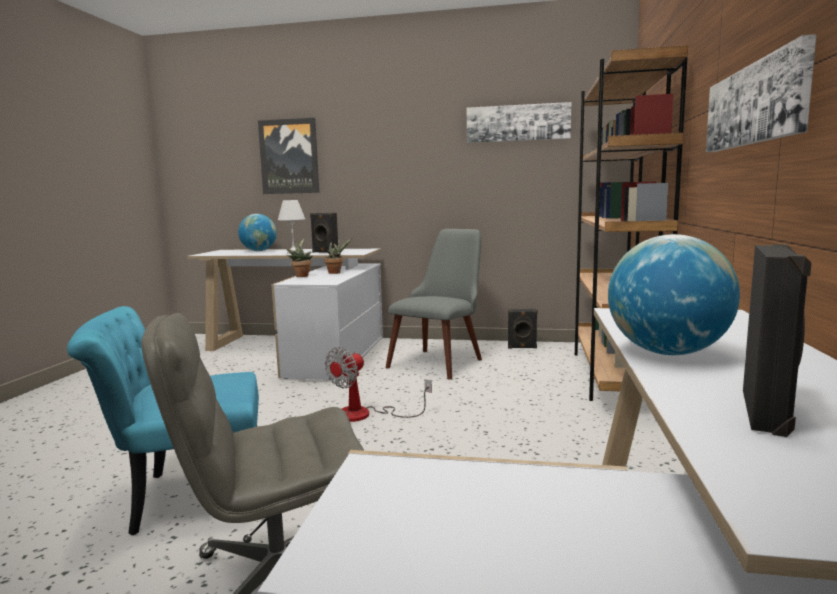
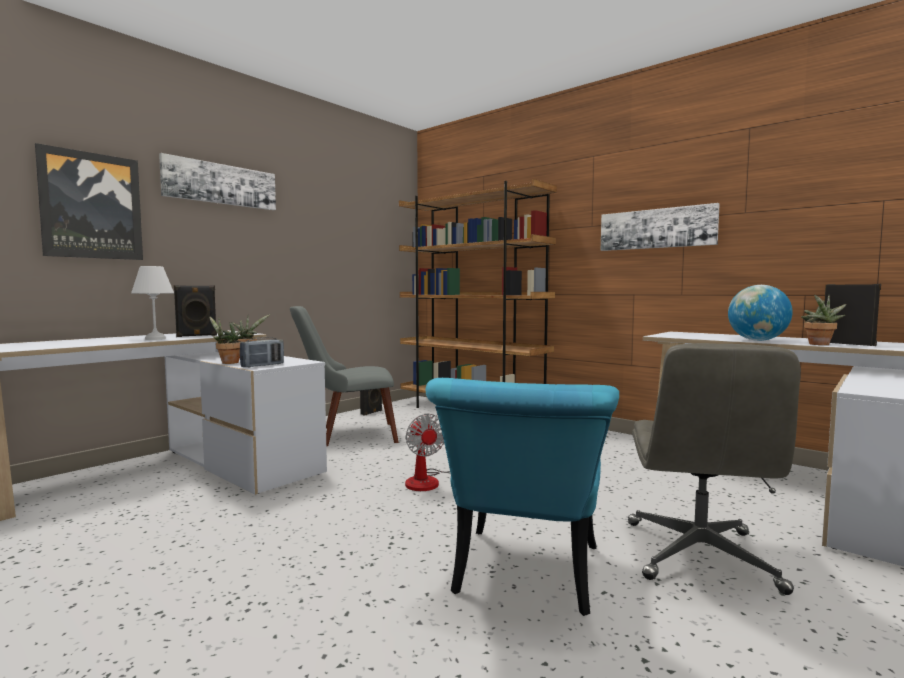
camera: 60 degrees left, 5 degrees down
(259, 251) = (63, 342): globe -> none
(296, 281) = (262, 365): none -> radio
(441, 360) = (347, 435): grey chair -> grey chair turned 75 degrees counterclockwise
(518, 123) = (349, 211): picture -> picture (221, 184)
(676, 390) = (820, 344): none -> potted plant

